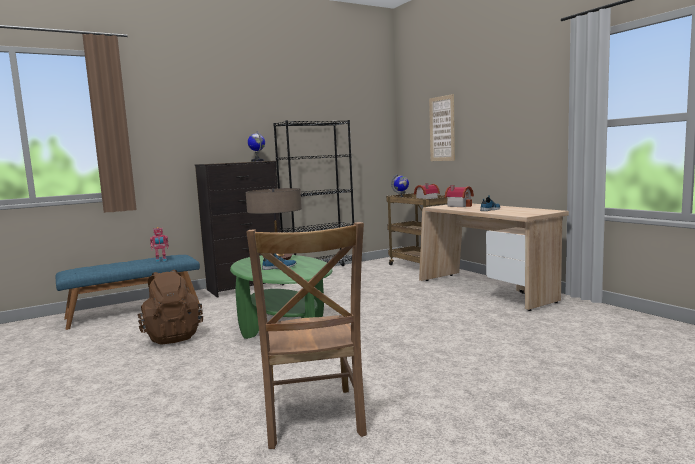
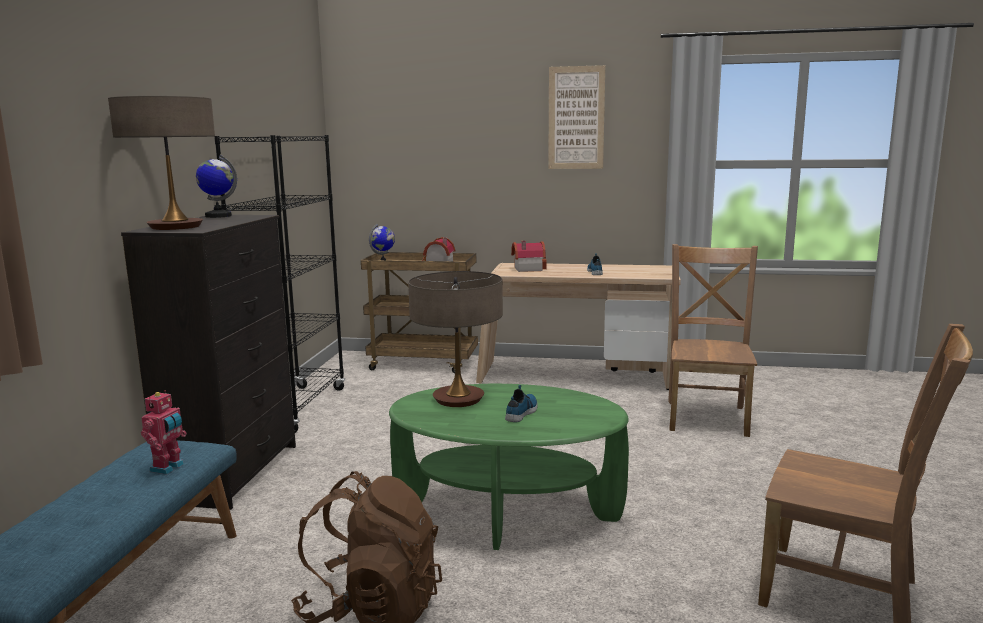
camera: 50 degrees left, 5 degrees up
(215, 163) = (175, 227): none -> table lamp
(442, 128) = (437, 153): picture -> picture (576, 118)
(508, 329) = (707, 416): none -> brown chair

